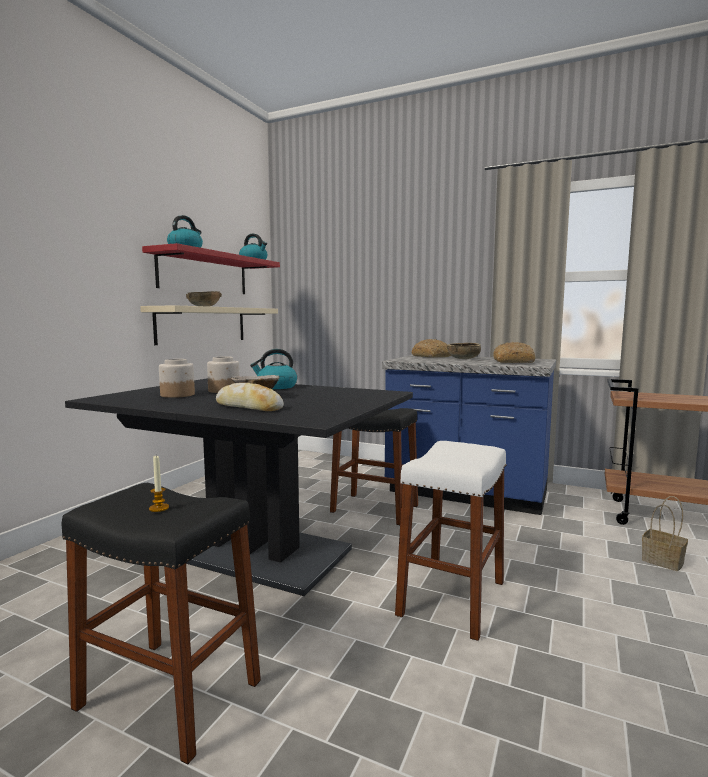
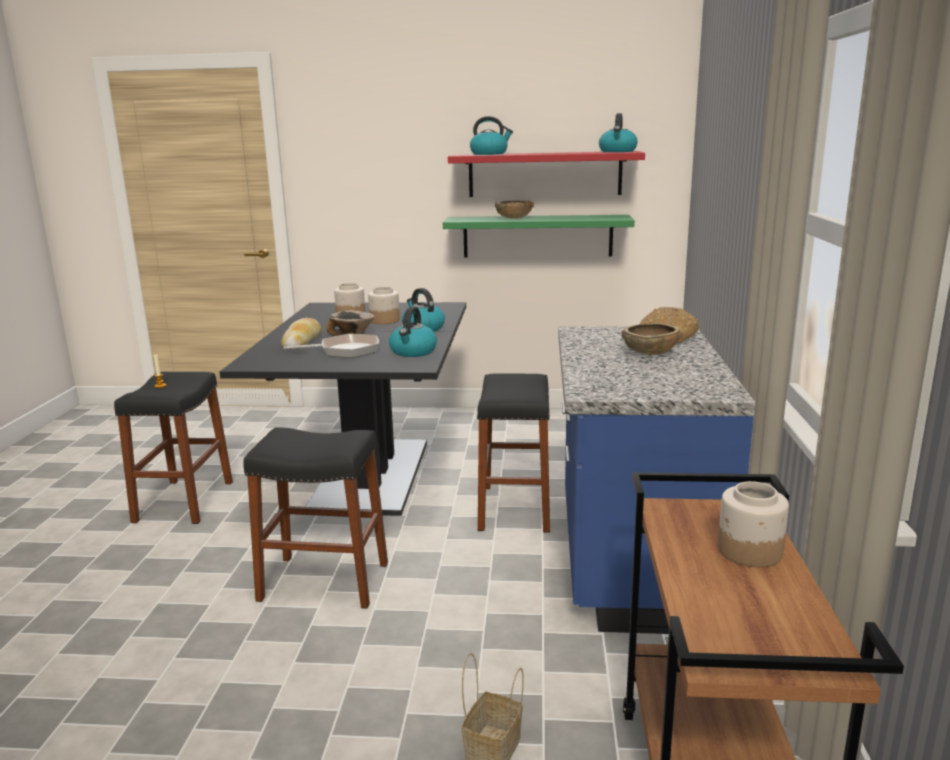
camera: 70 degrees right, 10 degrees up
(202, 325) = (537, 236): beige shelf -> green shelf
(315, 400) = (345, 351): none -> frying pan
(348, 391) = (413, 352): none -> kettle
(452, 598) = (324, 581): white stool -> black stool
(514, 362) = (636, 379): bread -> none
(669, 396) = (749, 551): none -> jar

